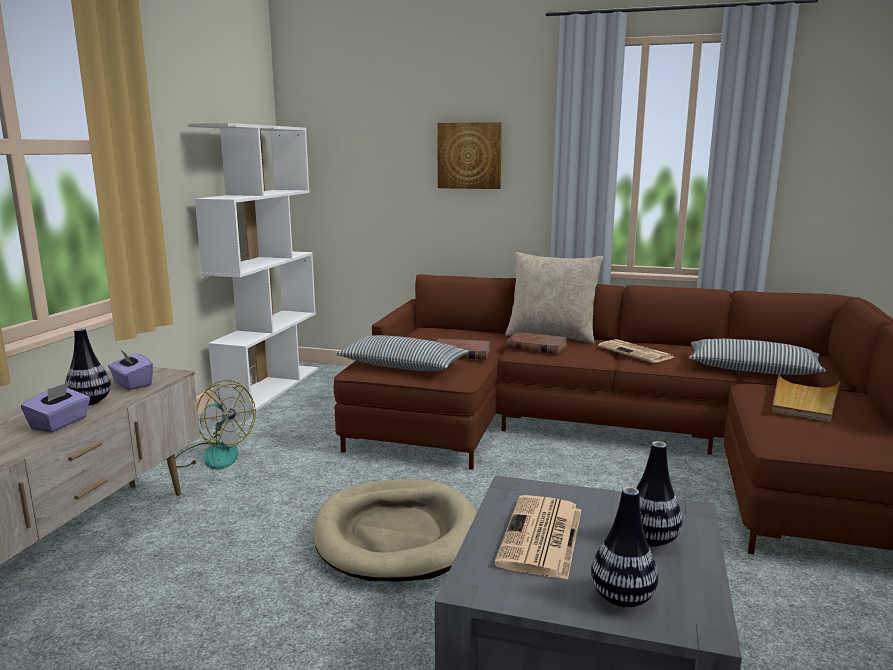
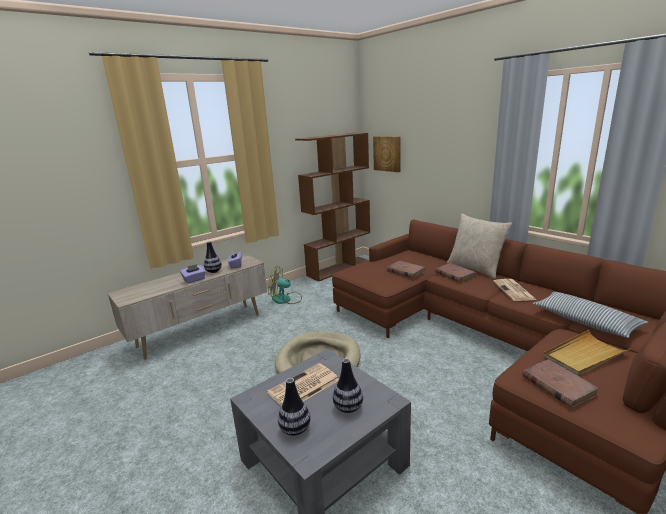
camera: 35 degrees right, 5 degrees up
(213, 455) = (285, 299): fan -> fan turned 120 degrees clockwise
(270, 387) = (339, 268): white bookcase -> brown bookcase
(402, 366) = (366, 274): pillow -> none
(469, 155) = (450, 149): picture -> picture (387, 153)
(828, 436) = (558, 385): none -> brown book

